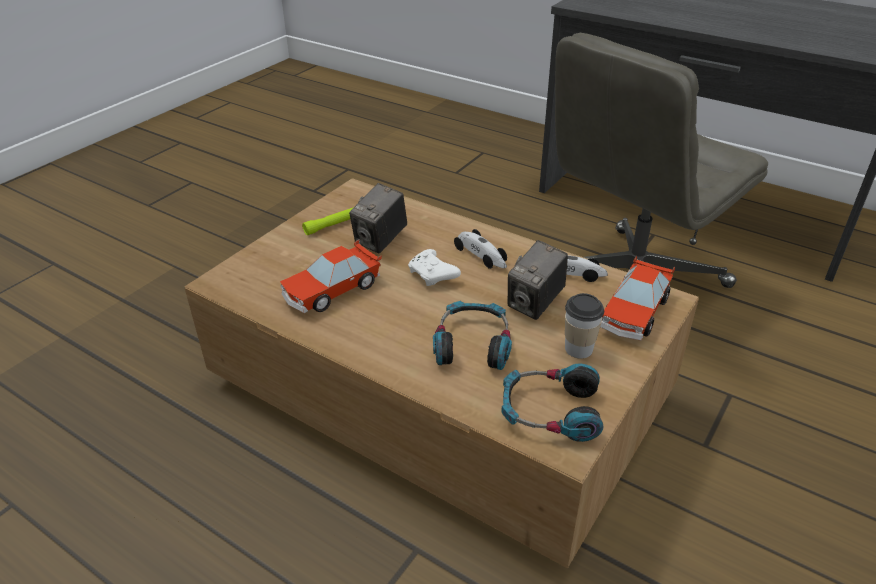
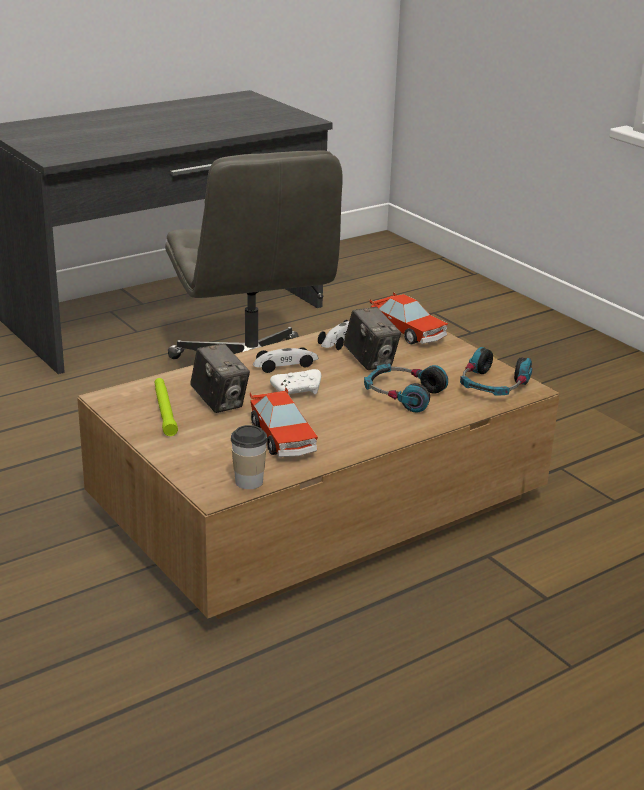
camera: 70 degrees left, 10 degrees down
(578, 348) = (434, 360): cup -> cup (249, 482)

